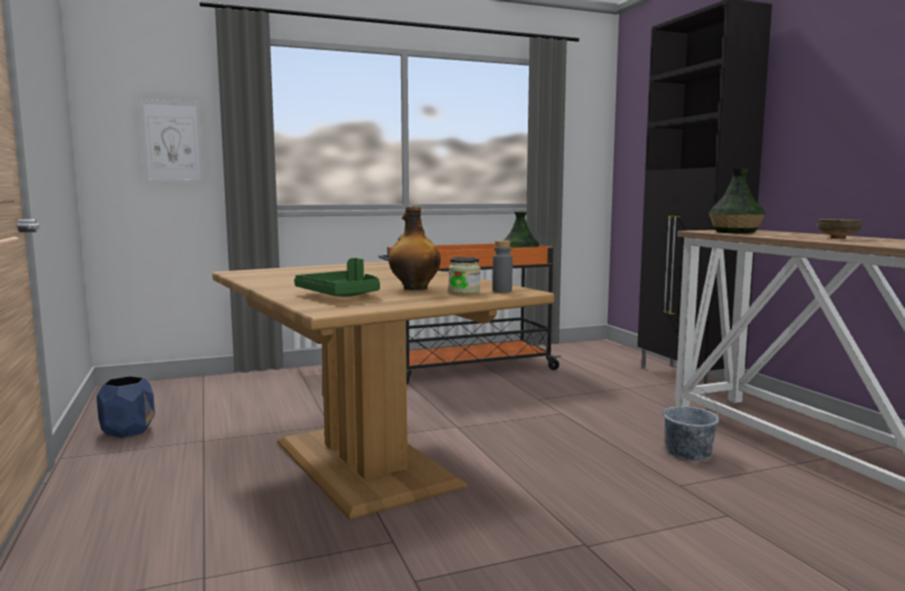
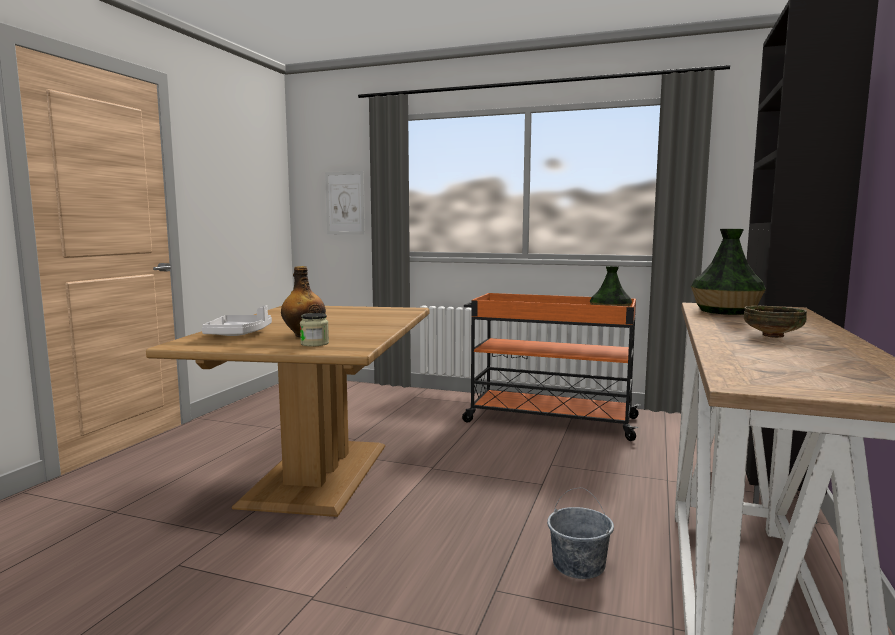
camera: 40 degrees right, 0 degrees up
(128, 430) = (254, 410): blue planter -> none
(341, 295) = (239, 334): green tray -> white tray
(502, 291) = (341, 347): grey bottle -> none

